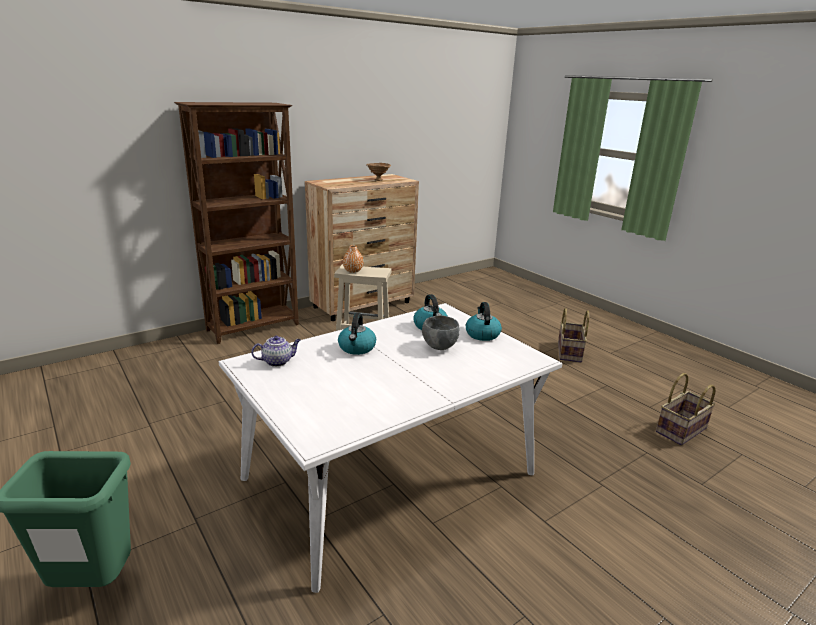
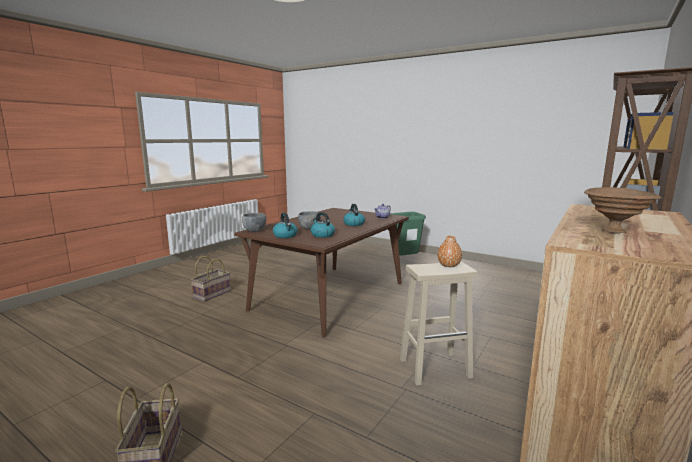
camera: 160 degrees right, 10 degrees down
(391, 475) = (330, 296): white dining table -> brown dining table
(529, 358) = (254, 231): none -> grey bowl
(682, 430) = (97, 361): basket -> basket (212, 294)

